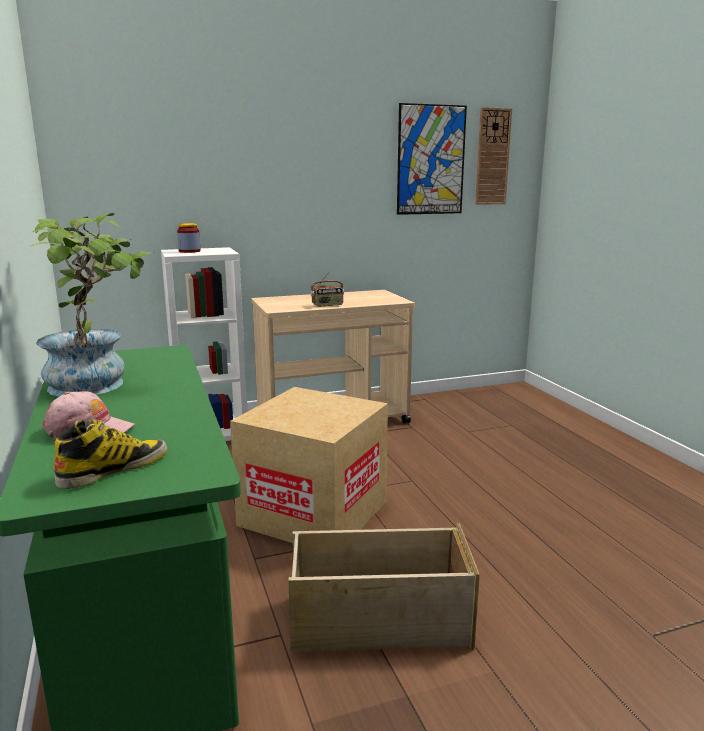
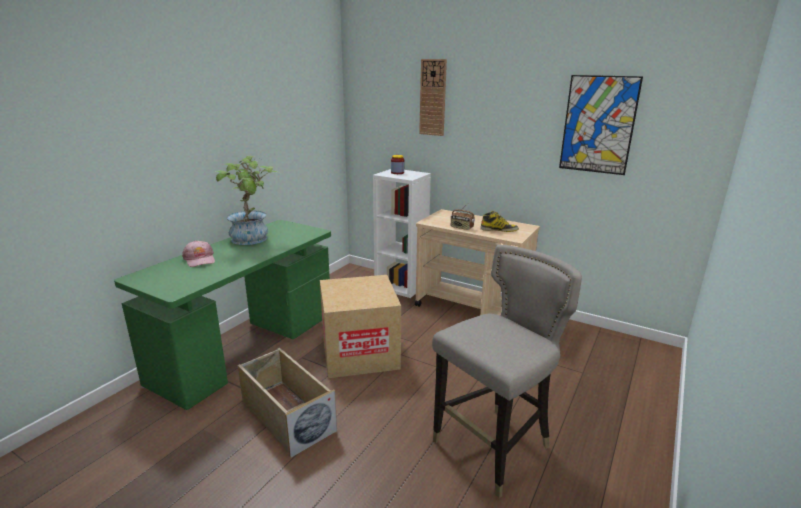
camera: 50 degrees right, 5 degrees up
(114, 469) = (165, 278): boot -> boot (499, 230)
(492, 157) = (670, 126): wall clock -> wall clock (433, 98)
(576, 508) = (494, 447): none -> grey stool

